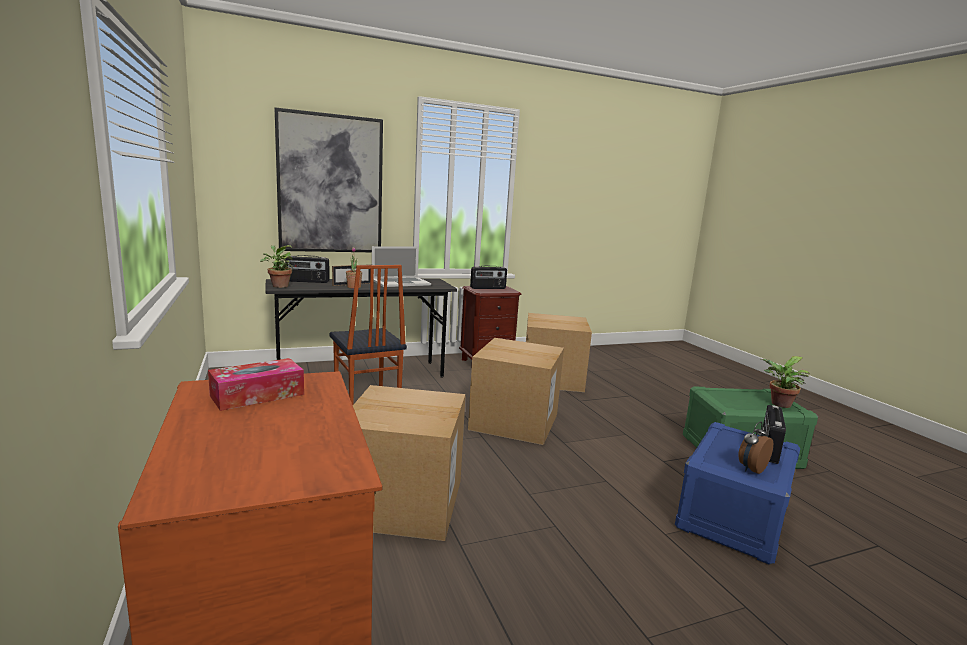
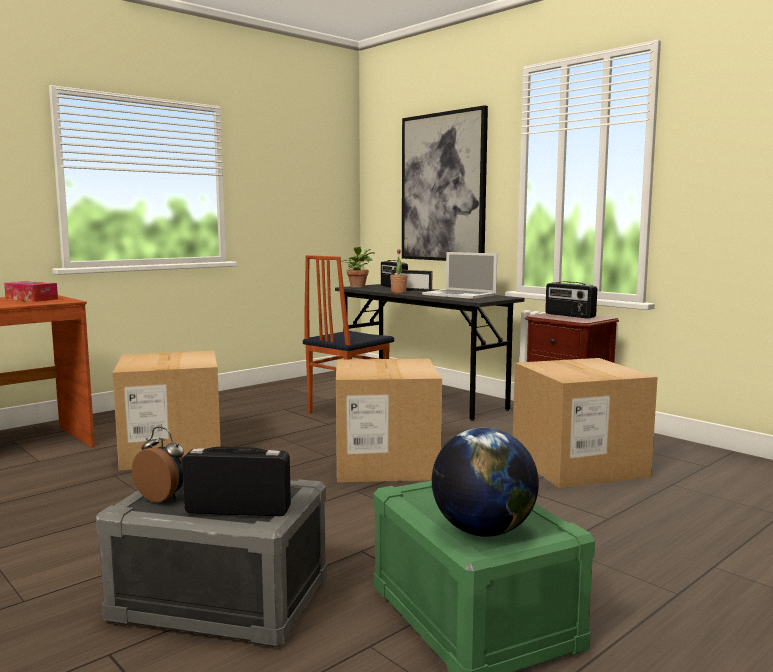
camera: 70 degrees right, 5 degrees down
(733, 517) = (219, 601): blue storage box -> grey storage box
(778, 404) = (483, 531): potted plant -> globe

